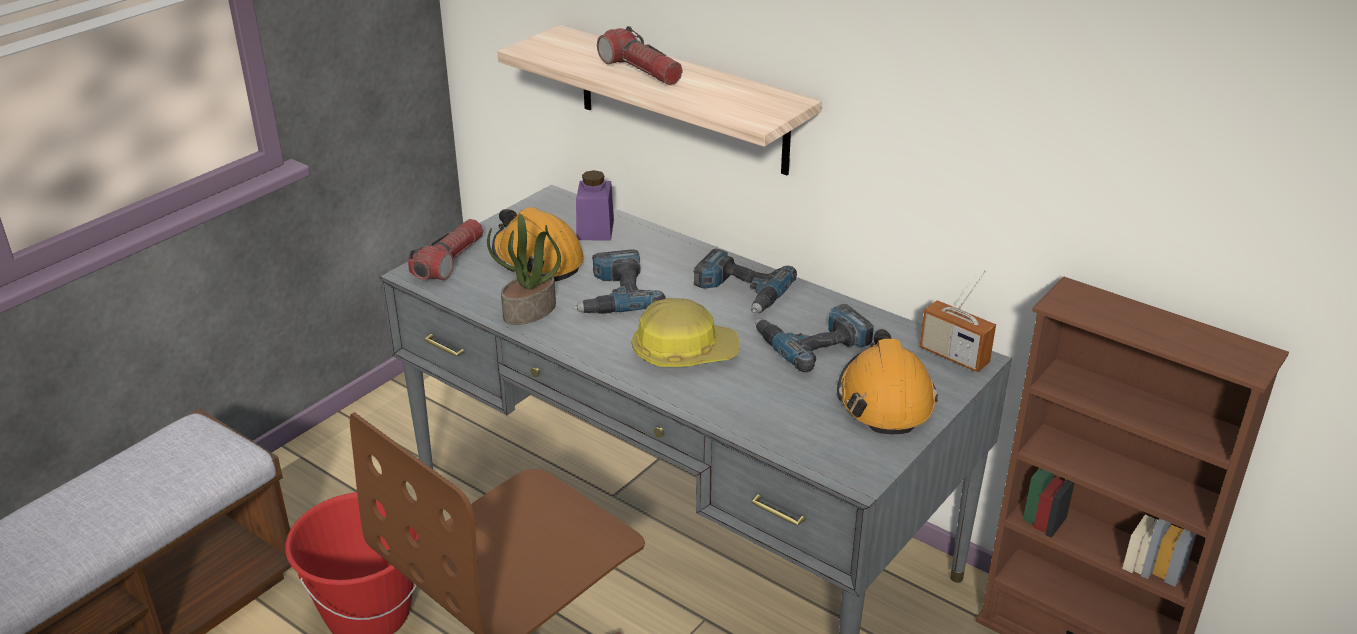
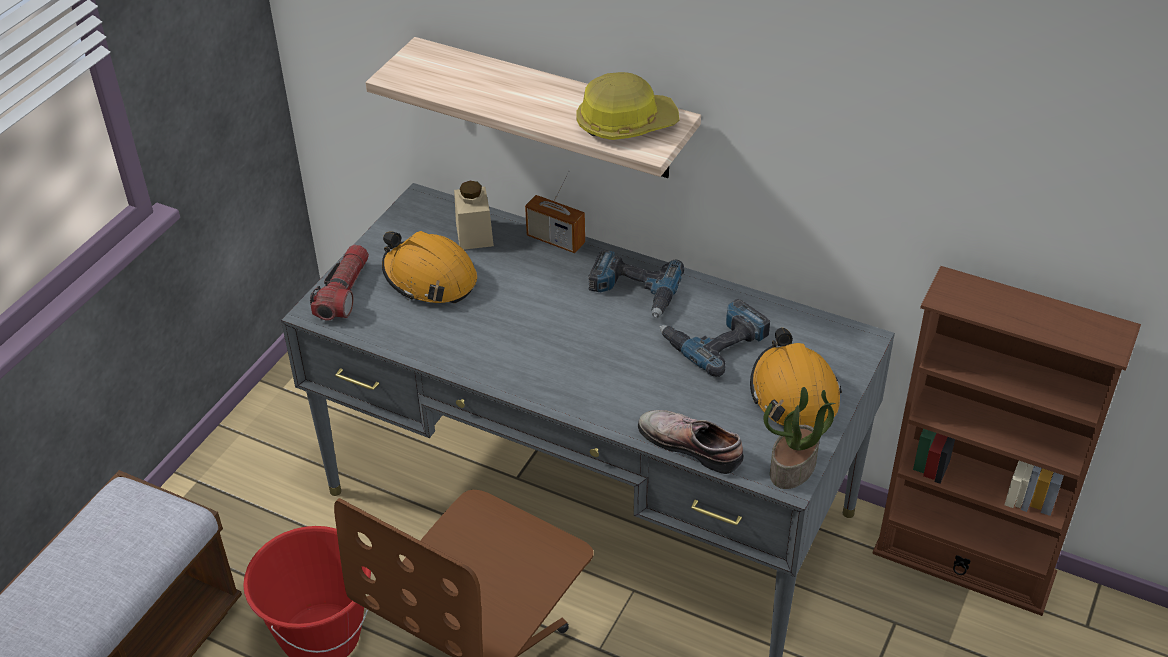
camera: 10 degrees left, 10 degrees up
(529, 312) = (442, 342): potted plant -> potted plant (793, 468)
(595, 229) = (474, 234): purple jar -> beige jar
(614, 294) = (516, 310): power drill -> none
(640, 70) = (517, 94): flashlight -> none
(684, 352) = (600, 368): hard hat -> hard hat (625, 123)
(760, 430) = (692, 444): none -> shoe
(954, 356) = (844, 338): radio -> radio (555, 240)

